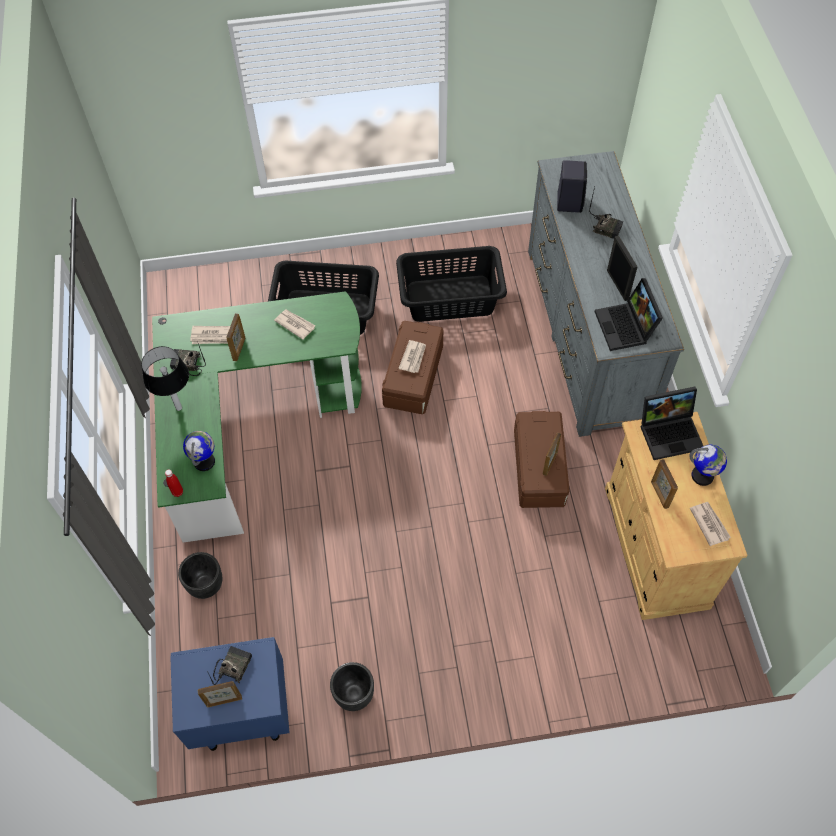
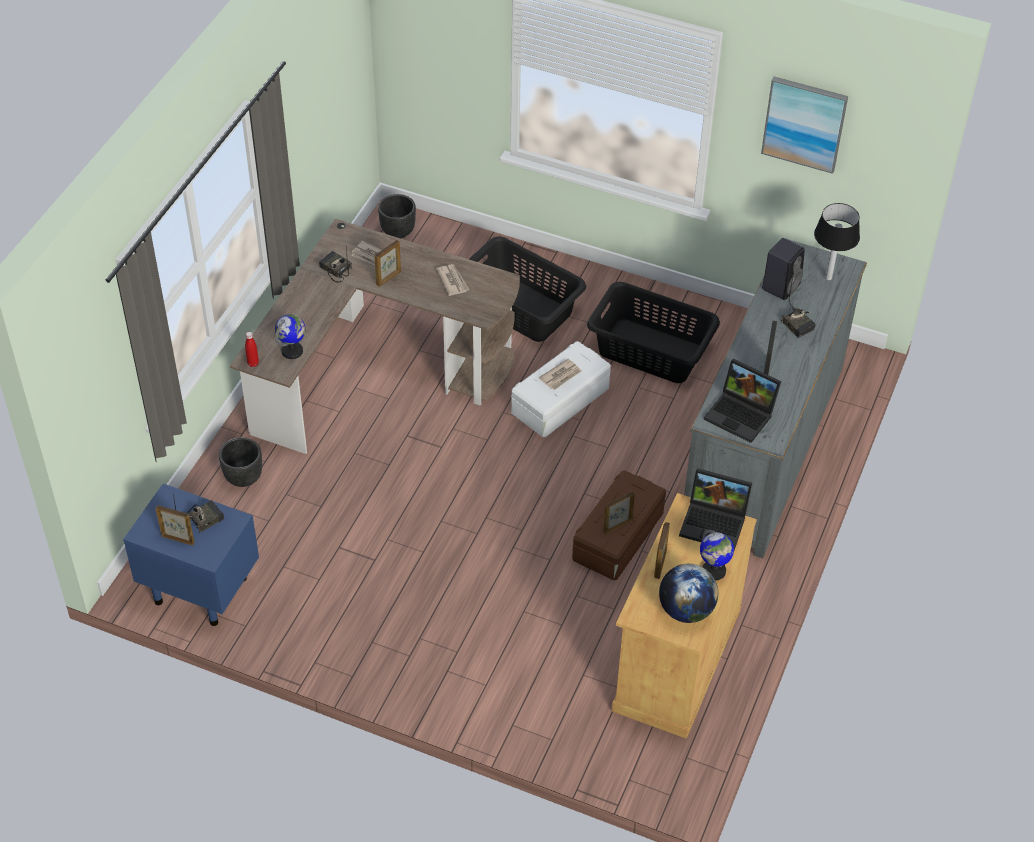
camera: 30 degrees right, 10 degrees down
(179, 408) = (303, 300): table lamp -> table lamp (828, 278)
(250, 426) = (376, 370): green desk -> brown desk
(353, 694) = (303, 627): black planter -> black planter (397, 231)
(414, 376) = (560, 402): brown storage box -> white storage box
(534, 53) = (804, 123): none -> picture
(626, 327) = (742, 414): laptop -> laptop turned 75 degrees counterclockwise
(709, 523) = (686, 610): newspaper -> globe

